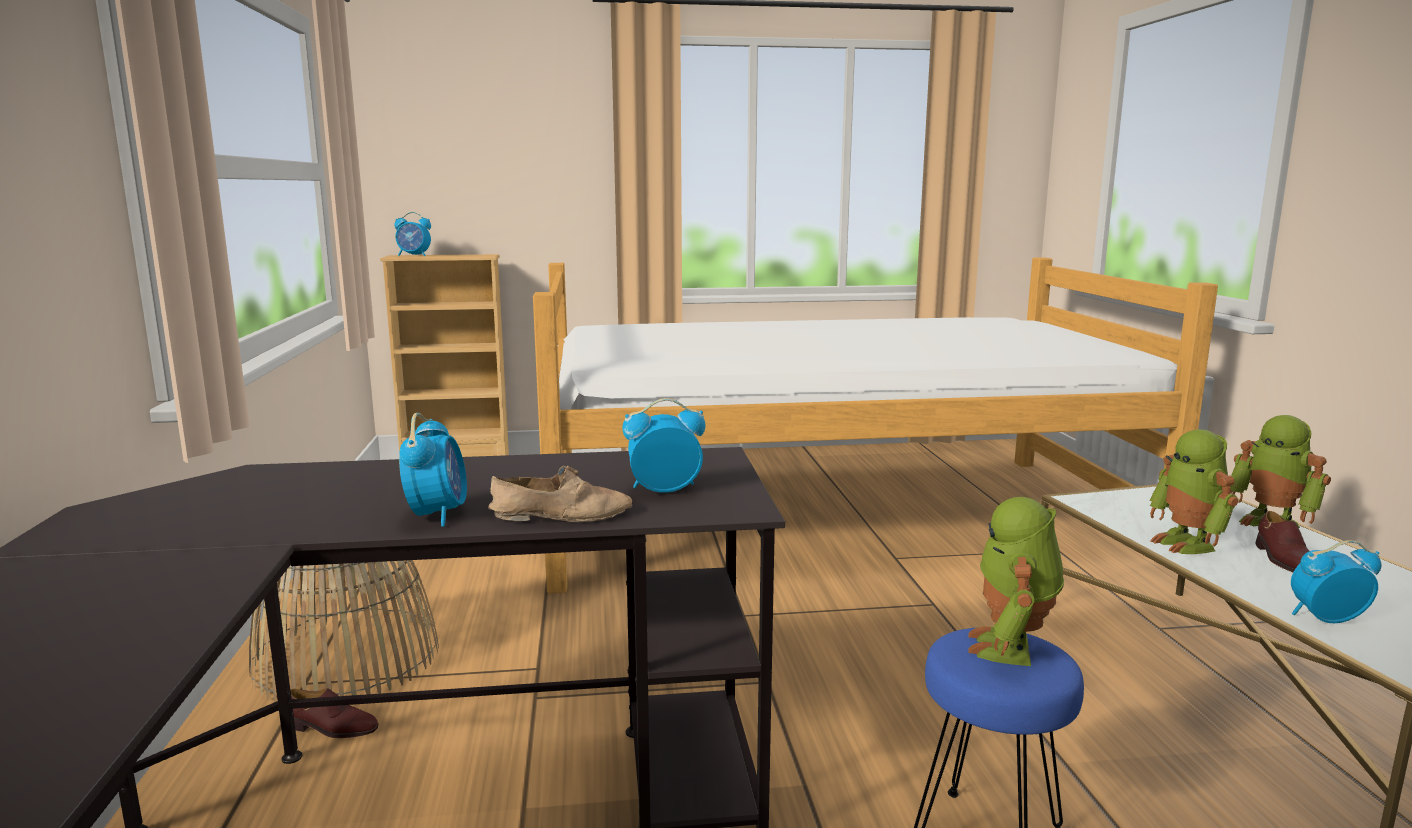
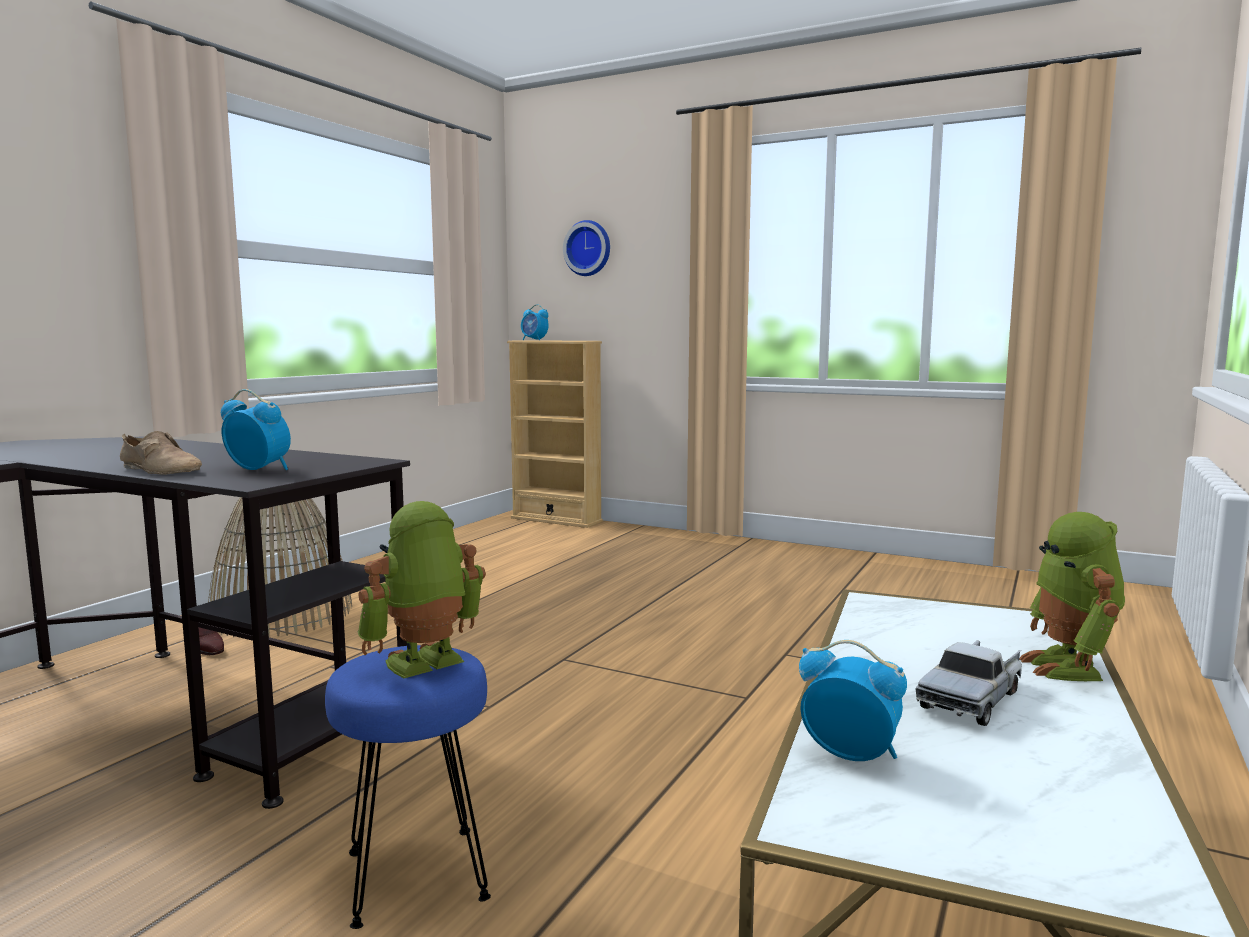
camera: 35 degrees right, 5 degrees down
(438, 514) = (115, 462): alarm clock -> none
(472, 145) = (588, 248): none -> wall clock
(834, 516) = (792, 610): bed -> none
(1188, 544) = (887, 657): toy robot -> none
(1283, 559) = (972, 698): brown shoe -> toy truck

